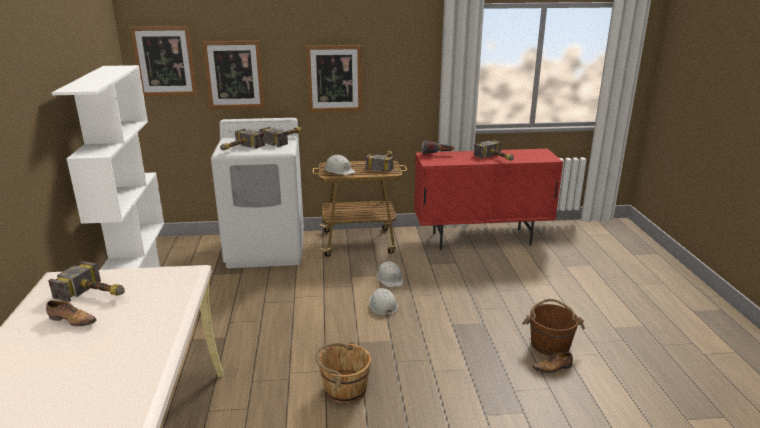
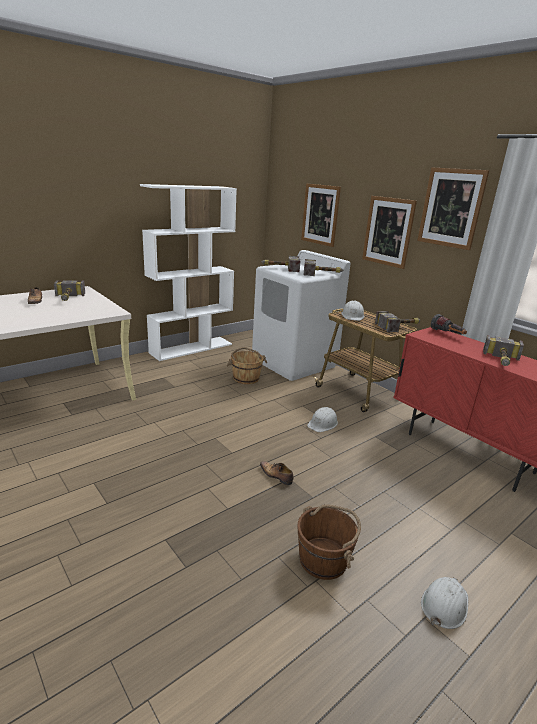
camera: 55 degrees right, 0 degrees up
(164, 61) = (285, 197): picture -> picture (451, 208)
(344, 389) = (151, 451): brown bucket -> brown bucket (246, 378)
(382, 305) = (278, 433): white hard hat -> white hard hat (444, 604)
(553, 368) = (280, 573): shoe -> shoe (276, 476)

